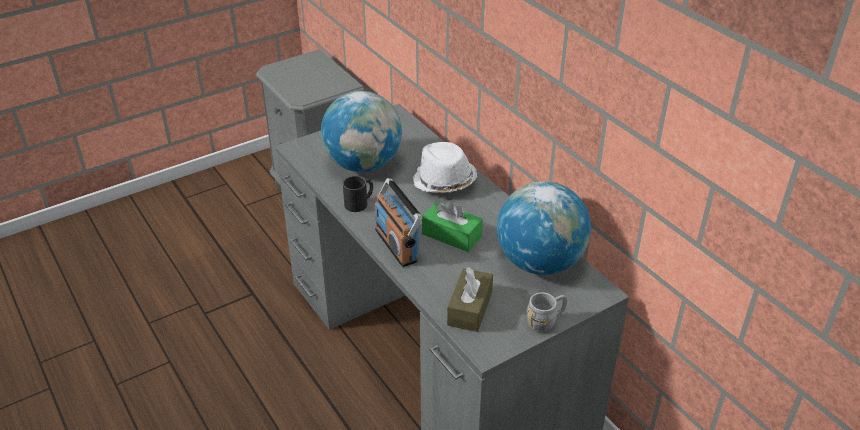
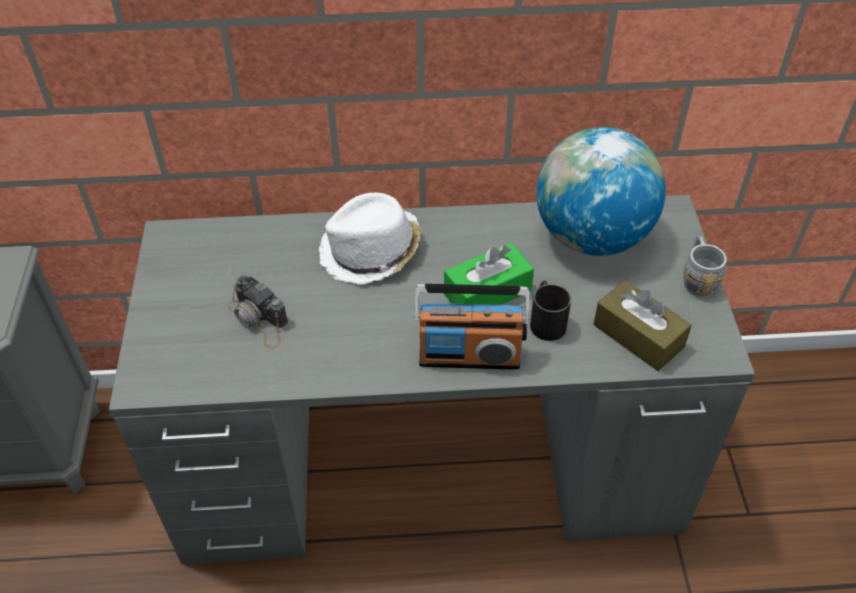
camera: 60 degrees left, 10 degrees up
(360, 202) = (346, 359): black mug -> black mug (546, 320)
(363, 164) = (259, 319): globe -> camera

